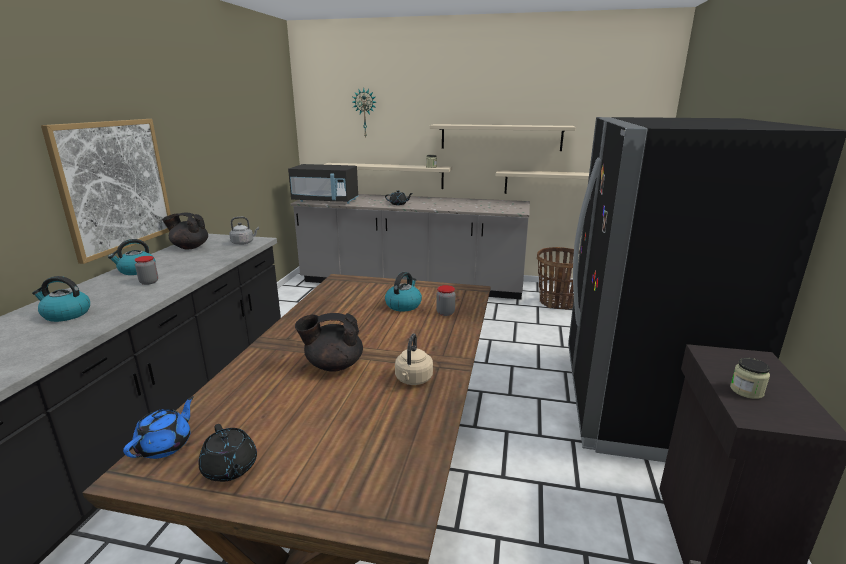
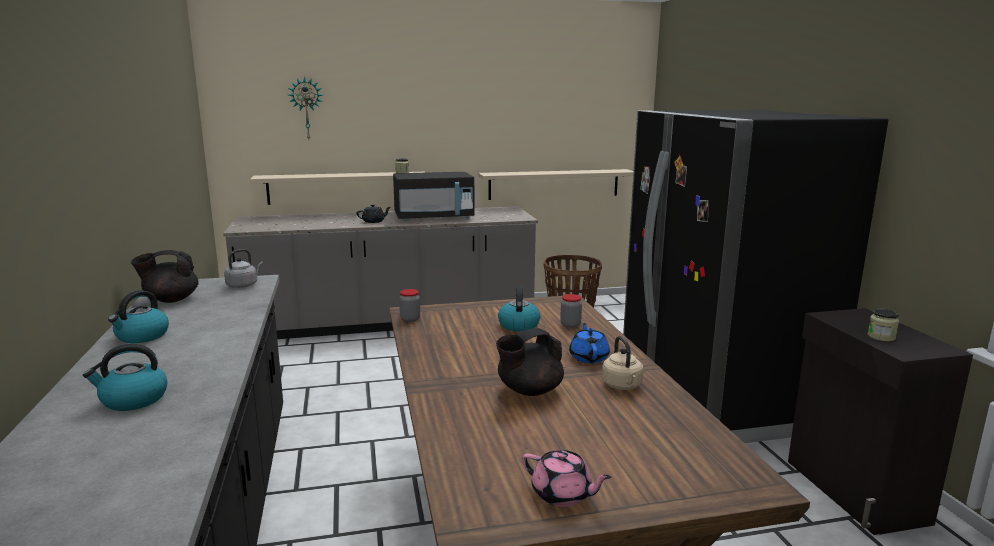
camera: 25 degrees left, 5 degrees down
(115, 186) = (88, 218): picture -> none
(149, 282) = (188, 346): jar -> jar (410, 319)
(165, 445) = (465, 496): blue teapot -> blue teapot (589, 357)
(230, 468) = (562, 495): black teapot -> pink teapot
(325, 201) = (271, 226): black microwave -> black microwave (434, 218)
(501, 137) = (480, 135): beige shelf -> none

